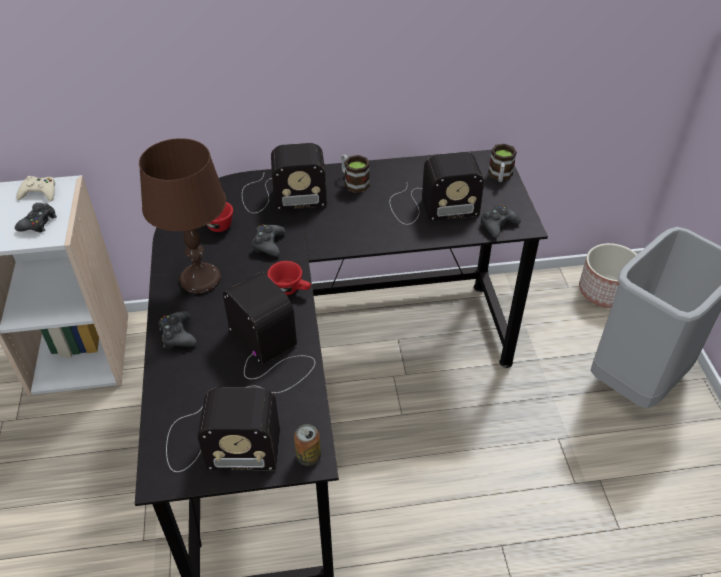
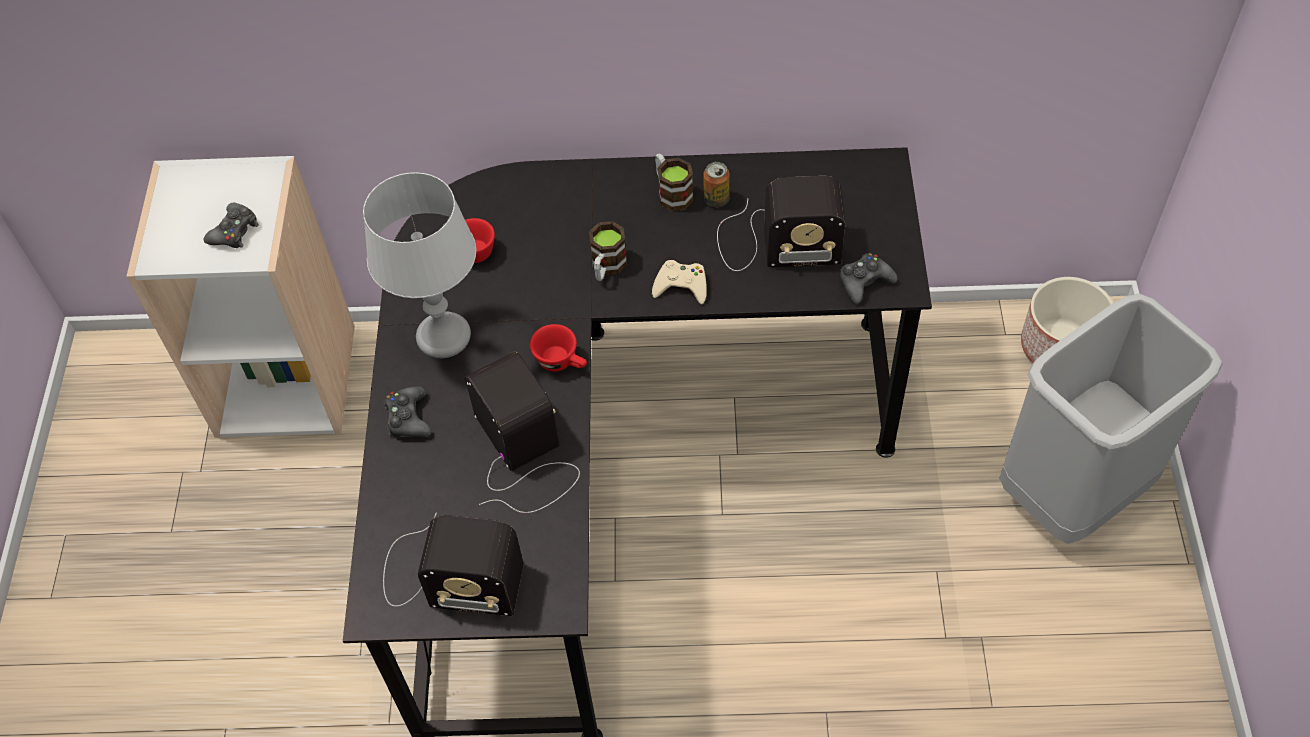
camera: 10 degrees right, 10 degrees up
(39, 192) = (236, 181): beige game controller -> beige game controller (681, 286)
(200, 280) = (443, 337): brown table lamp -> grey table lamp
(268, 244) = (539, 288): black game controller -> none
(281, 196) = (566, 208): radio -> none
(308, 456) = (554, 603): can -> can (716, 199)
(500, 176) = (886, 198): mug -> mug (606, 267)

